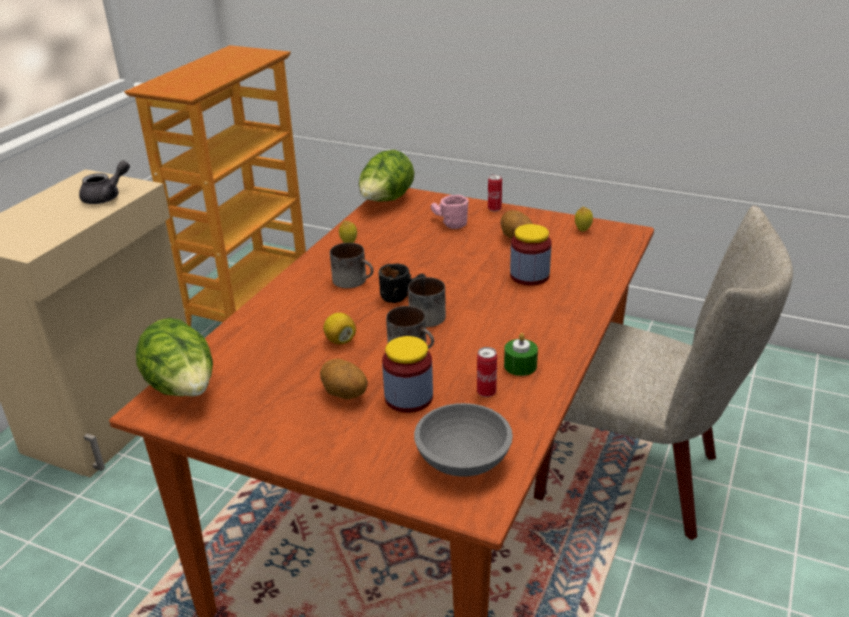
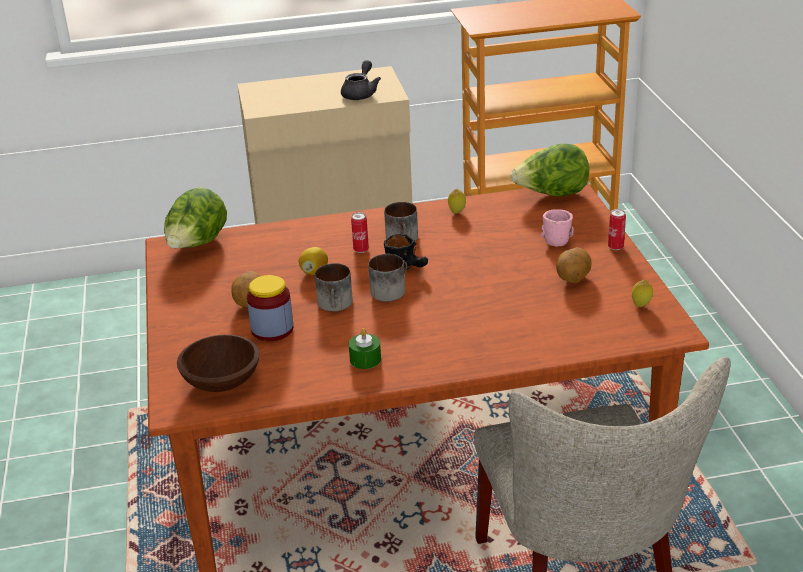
camera: 55 degrees right, 0 degrees up
(107, 197) = (360, 94): grey teapot -> grey teapot turned 75 degrees counterclockwise
(462, 461) = (220, 381): grey bowl -> brown bowl
(486, 392) = (312, 358): can -> can (361, 250)
(529, 276) = (513, 311): jar -> none

